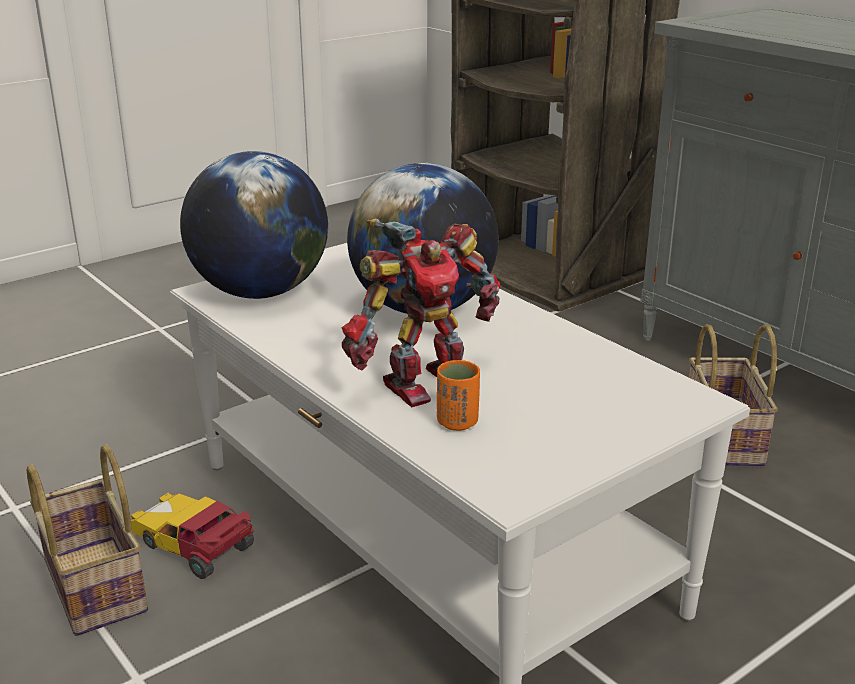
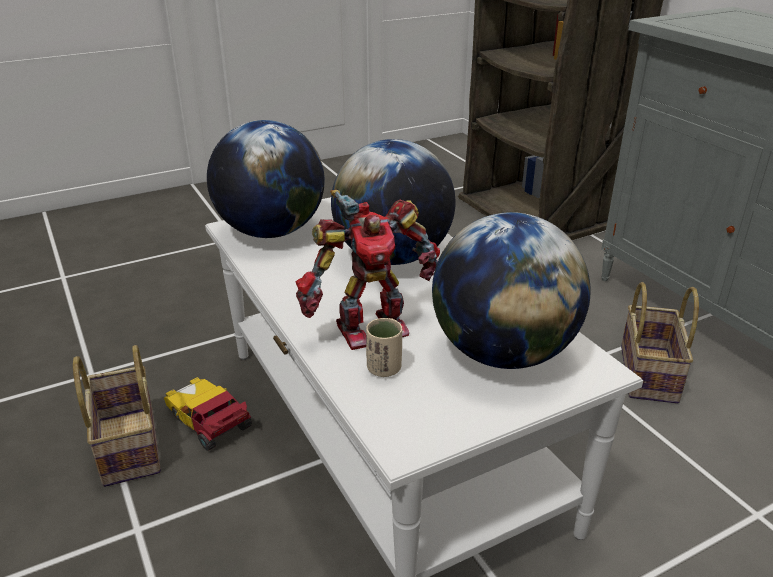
camera: 10 degrees right, 5 degrees up
(457, 422) = (384, 369): orange cup -> beige cup
(588, 395) = (503, 353): none -> globe

